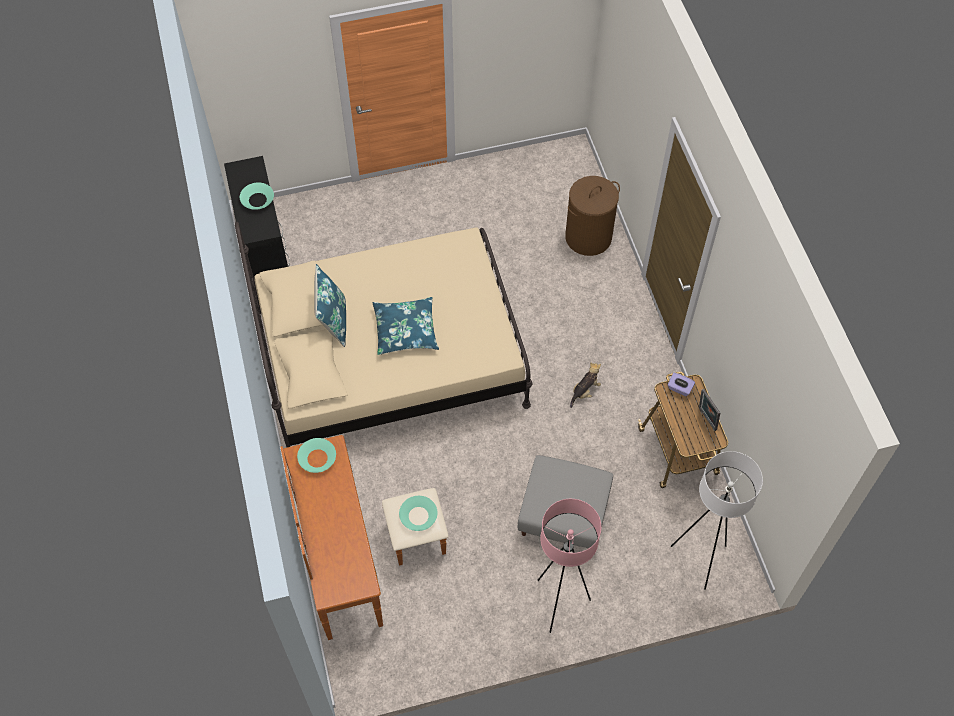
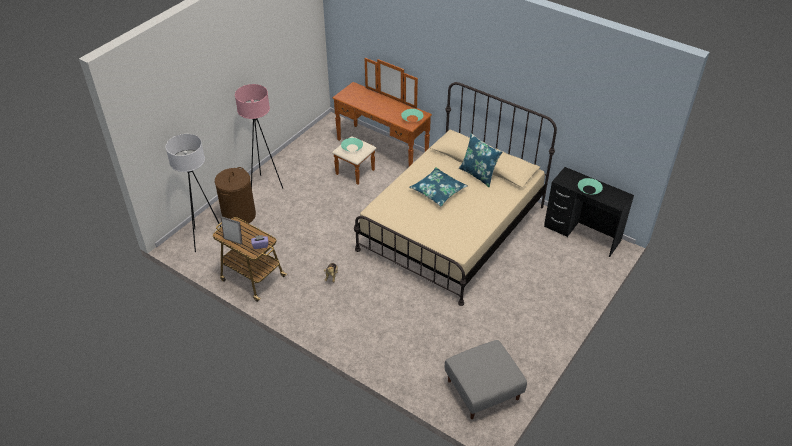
camera: 140 degrees right, 15 degrees down
(563, 515) = (293, 217): grey ottoman -> grey ottoman (483, 389)
(588, 237) = (413, 366): brown laundry basket -> brown laundry basket (239, 215)

